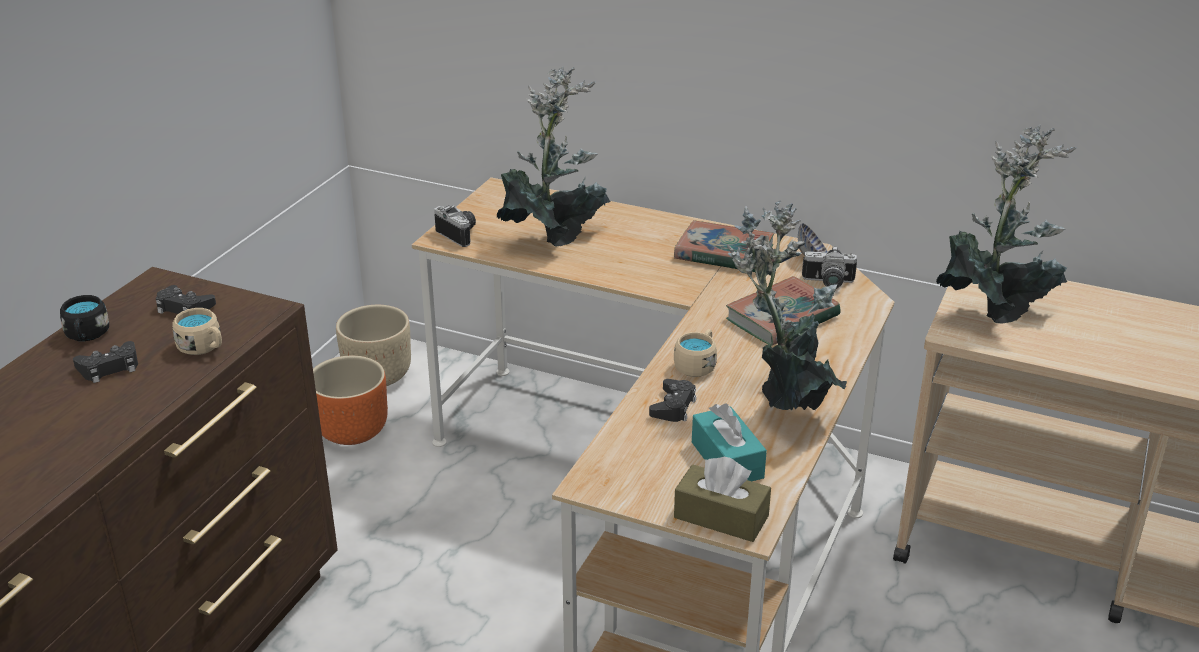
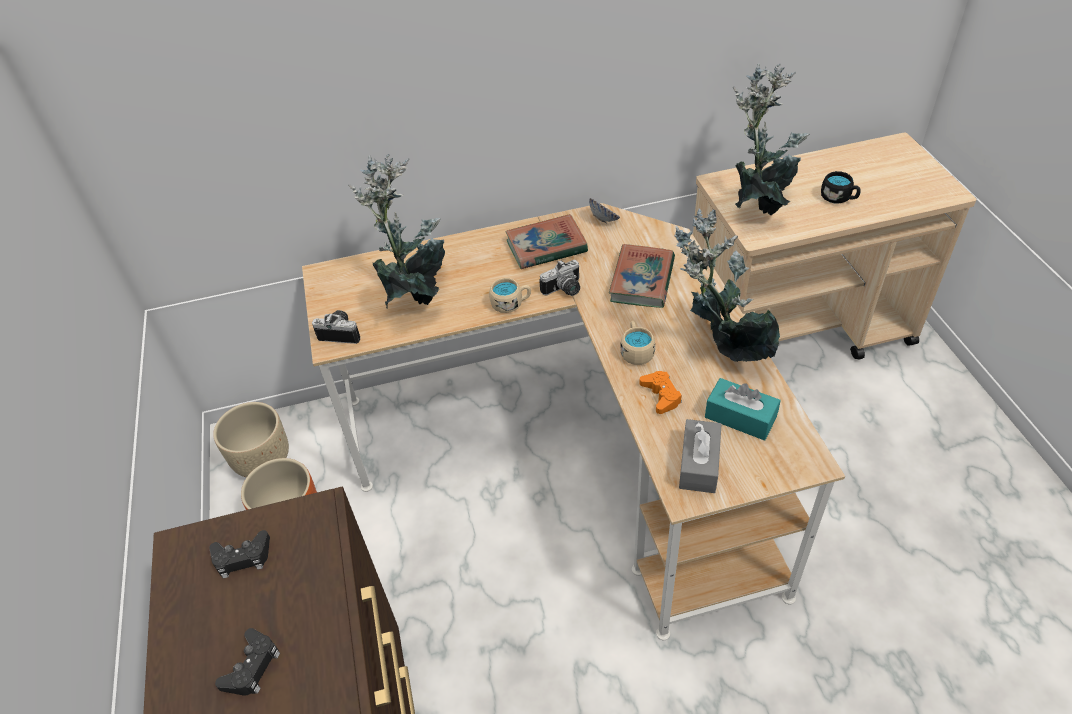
camera: 35 degrees left, 15 degrees up
(87, 336) = (185, 648): black mug -> black mug (839, 198)
(203, 348) = (312, 587): beige mug -> beige mug (511, 304)
(636, 470) = (699, 464): none -> grey tissue box
(673, 406) = (661, 395): black game controller -> orange game controller
(721, 517) = (788, 465): brown tissue box -> none
(828, 283) = (637, 236): camera -> camera (564, 290)

